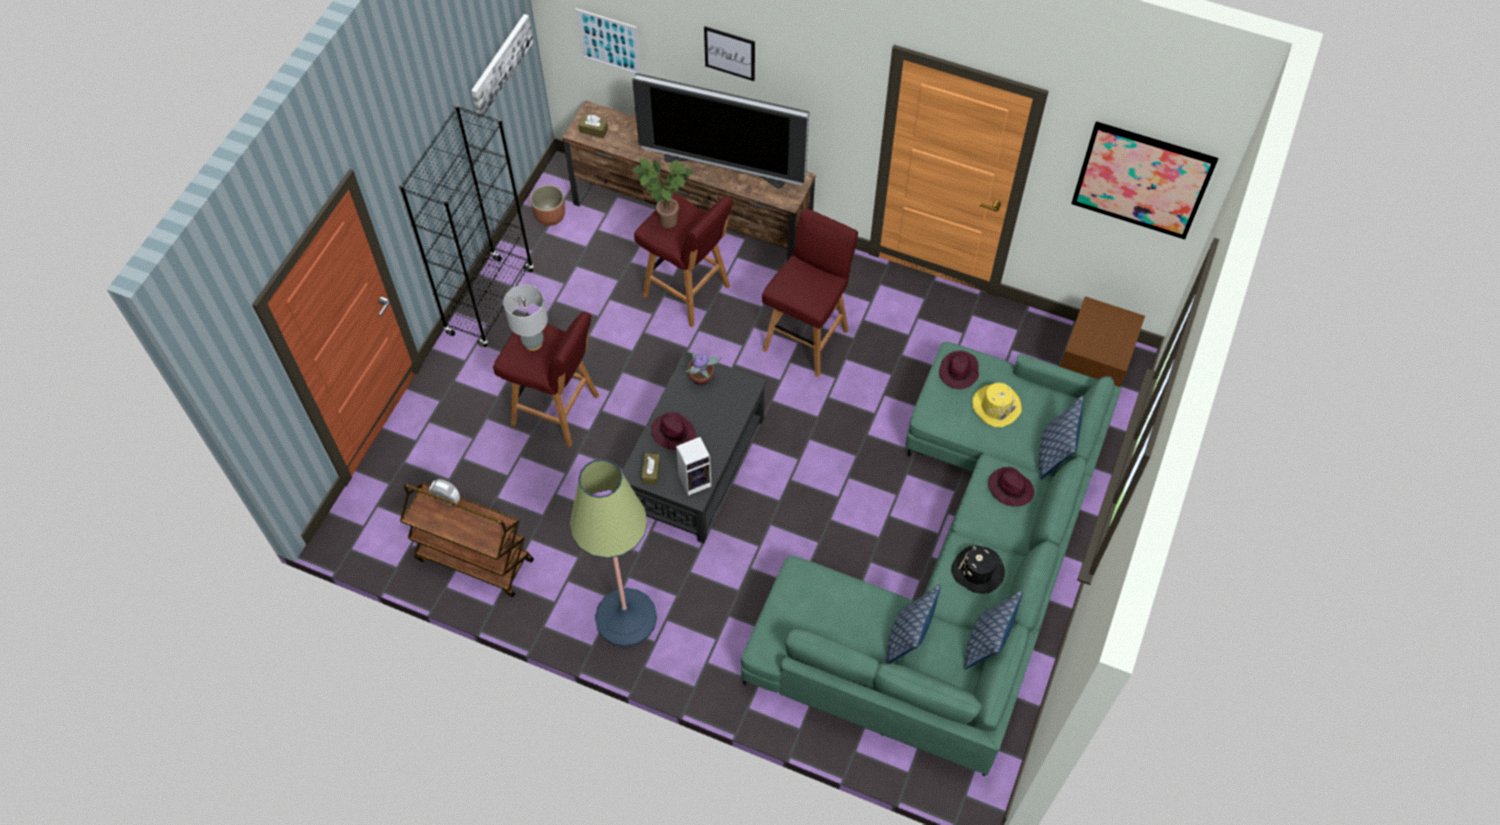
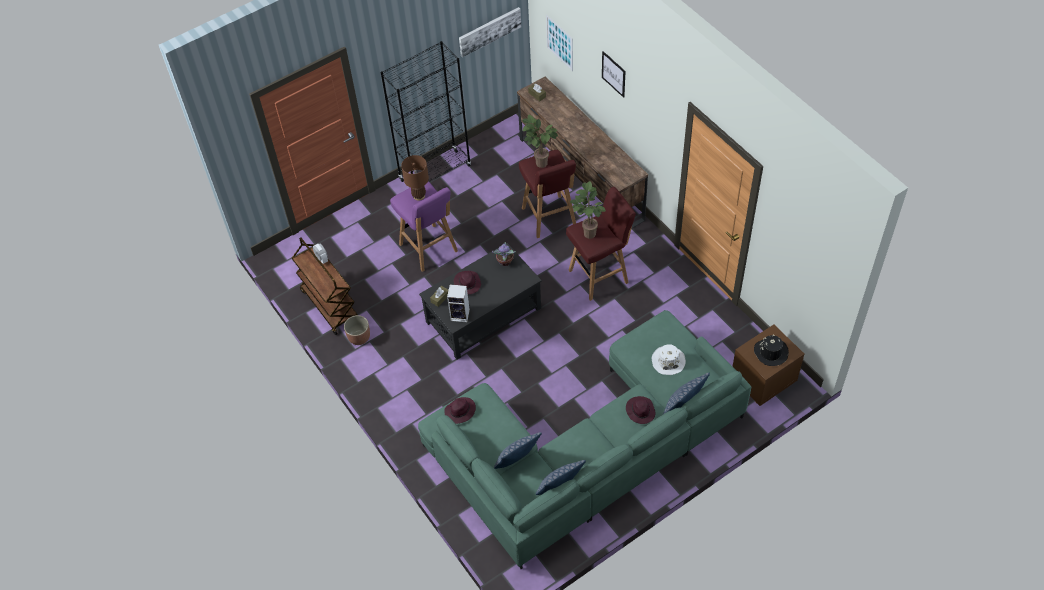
camera: 35 degrees right, 5 degrees down
(533, 343) = (419, 196): grey table lamp -> brown table lamp
(550, 216) = (502, 140): planter -> planter (359, 337)
(557, 411) = (429, 249): red stool -> purple stool
(626, 617) = (386, 377): floor lamp -> none
(725, 166) = (597, 147): television -> none
(796, 287) = (587, 233): none -> potted plant
(959, 372) = (660, 331): purple hat -> purple hat (460, 412)
(977, 571) = (585, 446): black hat -> black hat (771, 352)
(996, 406) = (668, 361): yellow hat -> white hat
(1142, 179) = (808, 251): picture -> none

